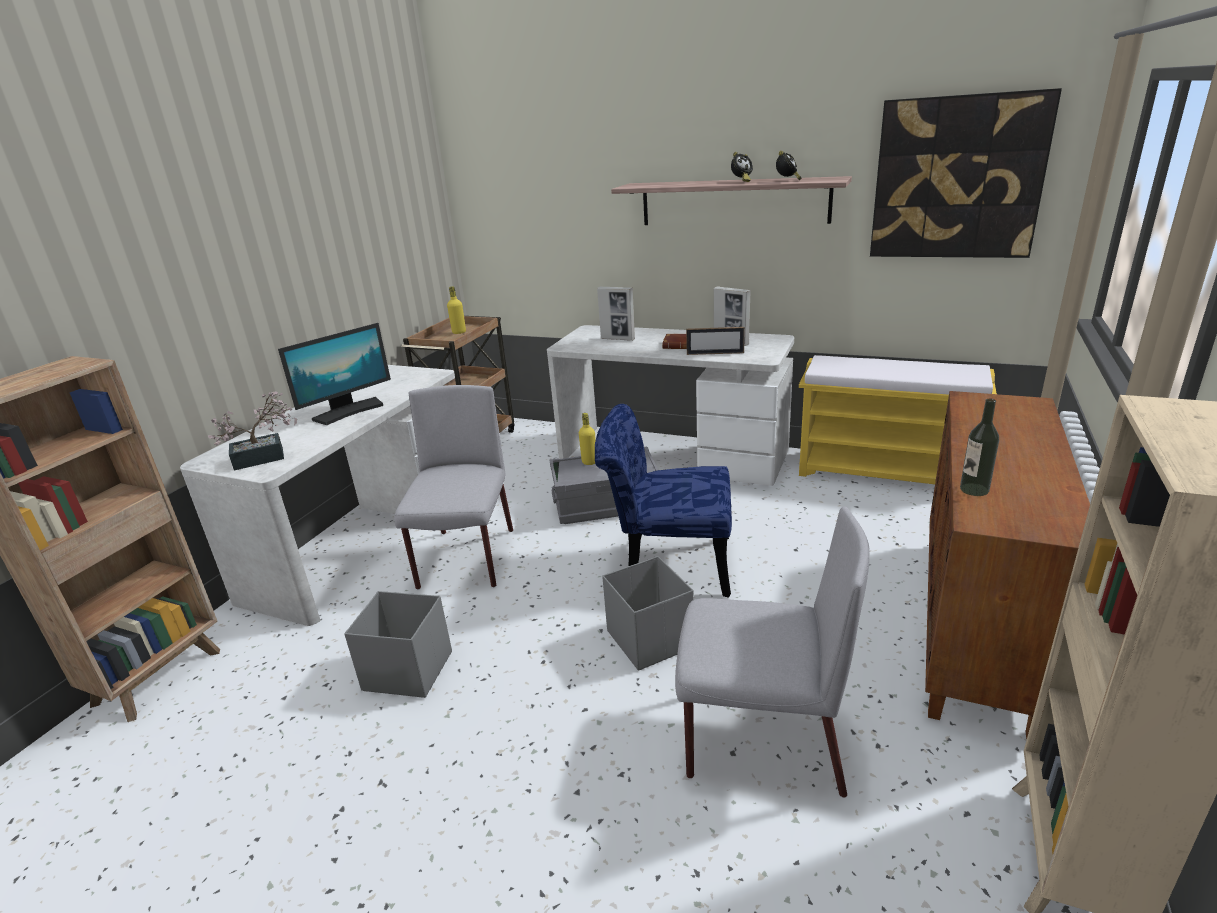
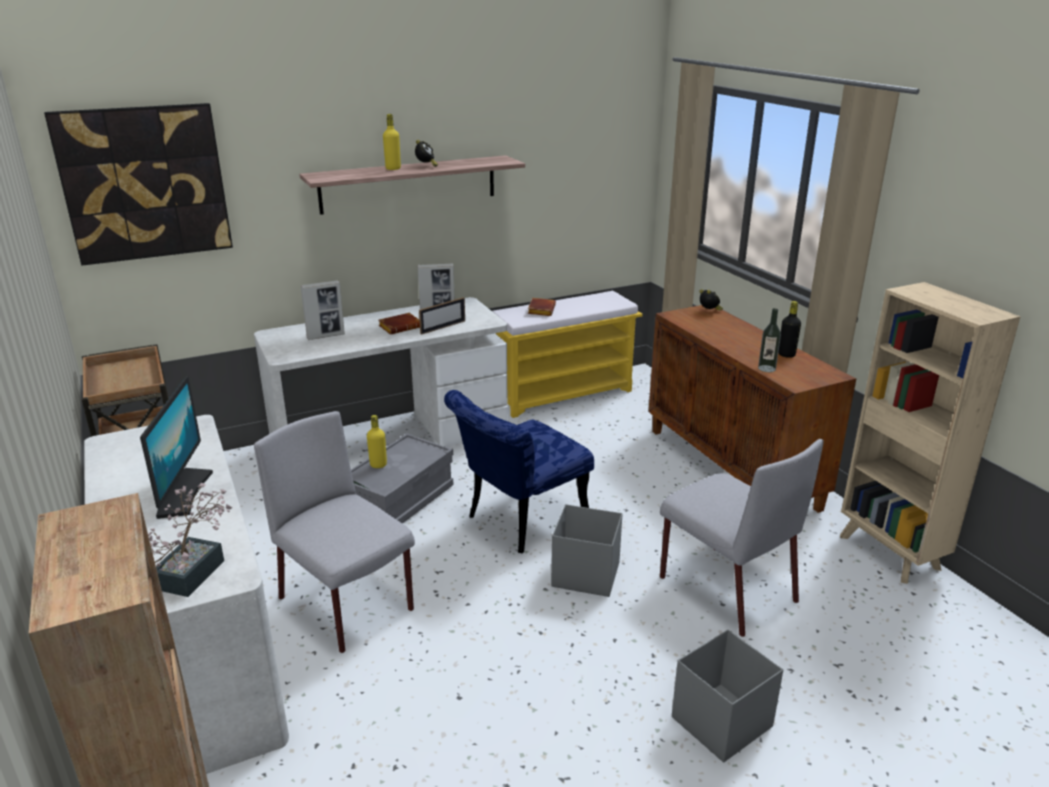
camera: 50 degrees left, 0 degrees up
(407, 670) = (449, 708): grey storage box -> grey storage box (720, 722)
(459, 332) = (124, 374): yellow bottle -> yellow bottle (393, 168)
(761, 740) = (725, 588): grey chair -> grey chair turned 90 degrees clockwise
(787, 180) = (469, 163): alarm clock -> alarm clock (709, 311)
(863, 365) = (540, 310): none -> brown book
(957, 178) = (578, 153): picture -> picture (144, 183)
(1043, 484) = (786, 355): none -> black bottle

